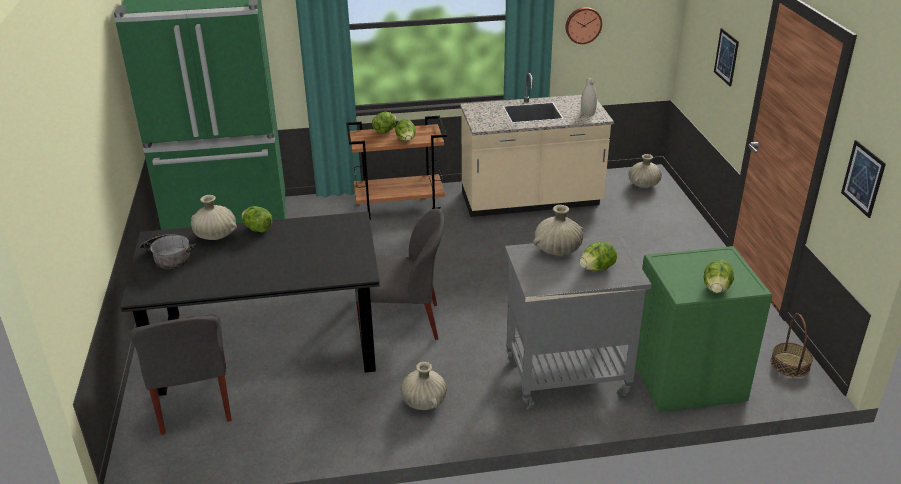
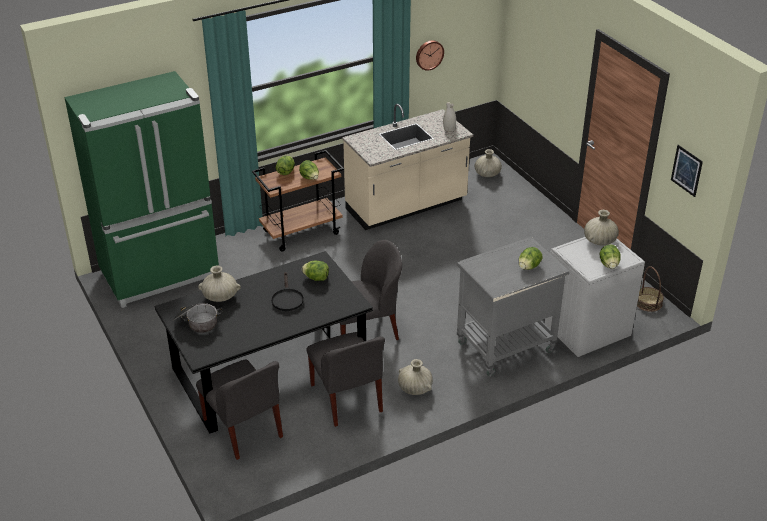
camera: 20 degrees left, 5 degrees up
(258, 229) = (250, 284): lettuce -> lettuce (316, 278)
(286, 252) = (287, 298): none -> black frying pan
(334, 395) = (347, 399): none -> grey chair
(557, 250) = (495, 258): beige vase -> beige vase (599, 241)
(686, 378) = (585, 328): green washing machine -> white washing machine
(726, 57) = (554, 73): picture -> none

